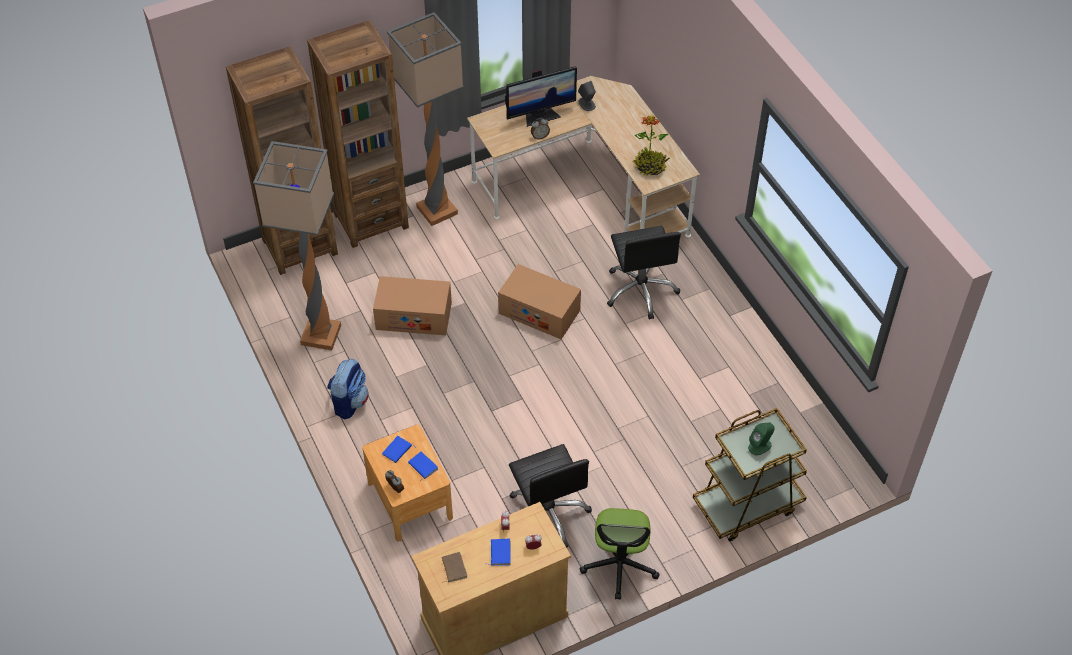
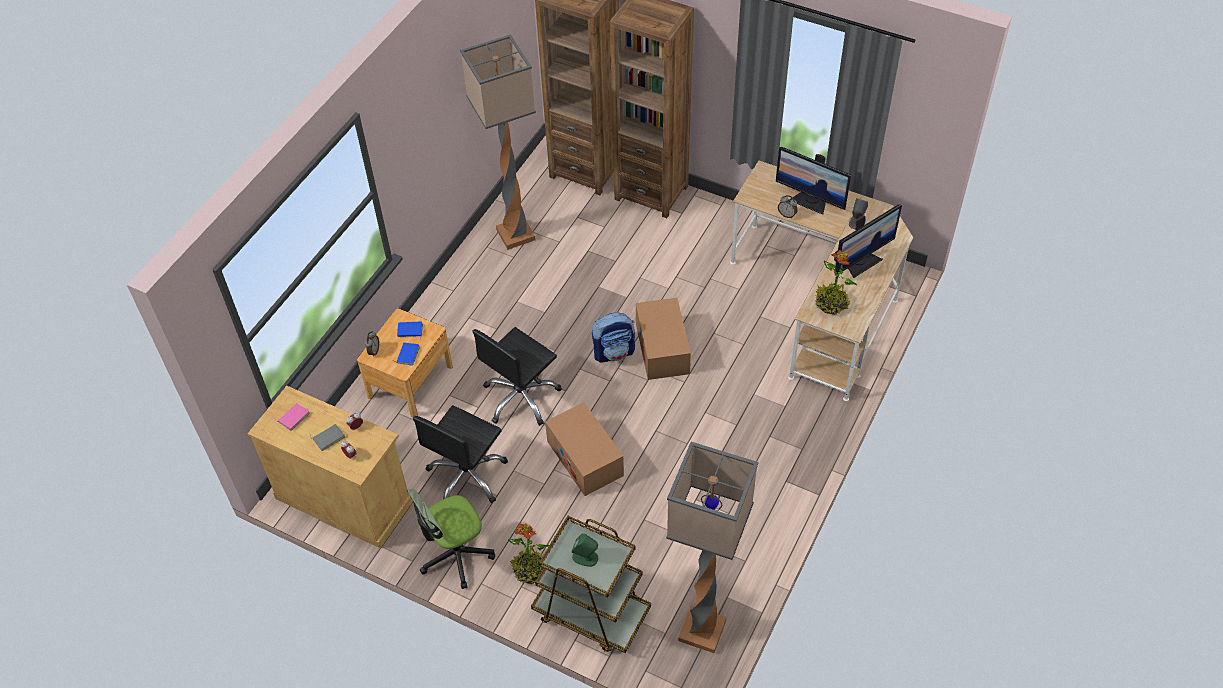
camera: 55 degrees right, 0 degrees up
(349, 402) = (469, 289): backpack -> backpack (614, 352)
(413, 316) = (583, 275): cardboard box -> cardboard box (585, 458)
(437, 209) = (702, 223): floor lamp -> floor lamp (703, 630)
(453, 568) = (293, 417): brown book -> pink book
(499, 553) = (328, 437): blue book -> grey book
(627, 127) = (861, 262): none -> monitor
(641, 290) = (751, 402): black office chair -> black office chair (521, 397)
(676, 522) = (530, 570): none -> potted plant

